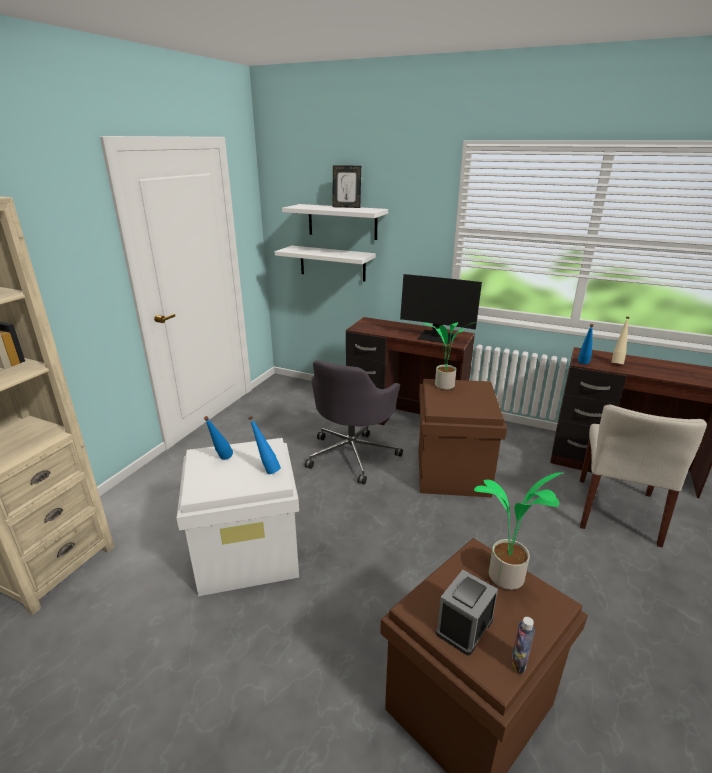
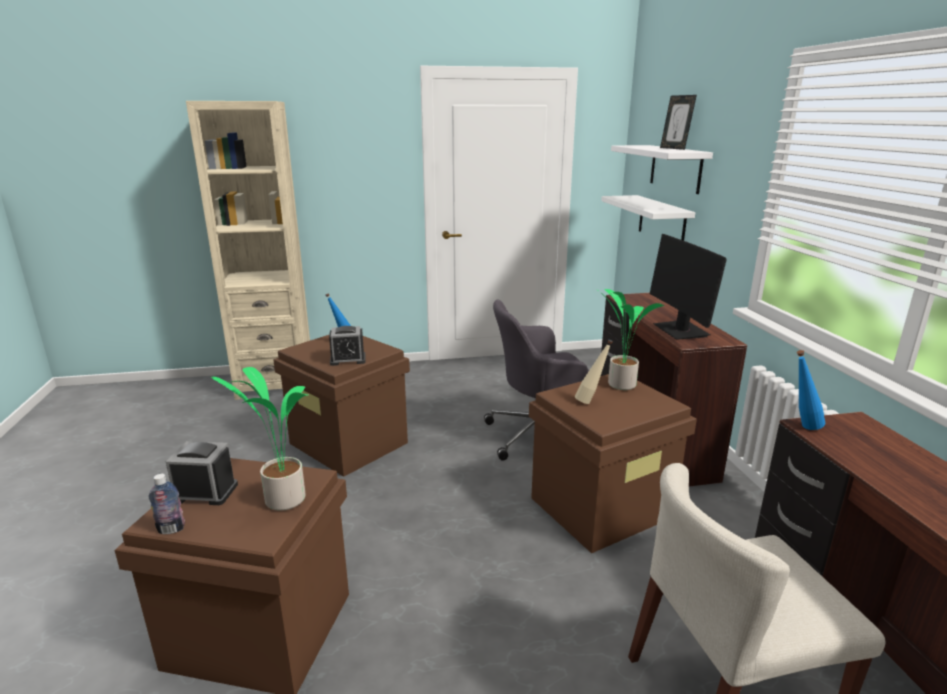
camera: 55 degrees right, 5 degrees down
(249, 553) = (350, 443): white storage box -> brown storage box
(266, 470) = (348, 359): blue bottle -> alarm clock
(617, 362) = (877, 454): beige bottle -> beige bottle (591, 401)

